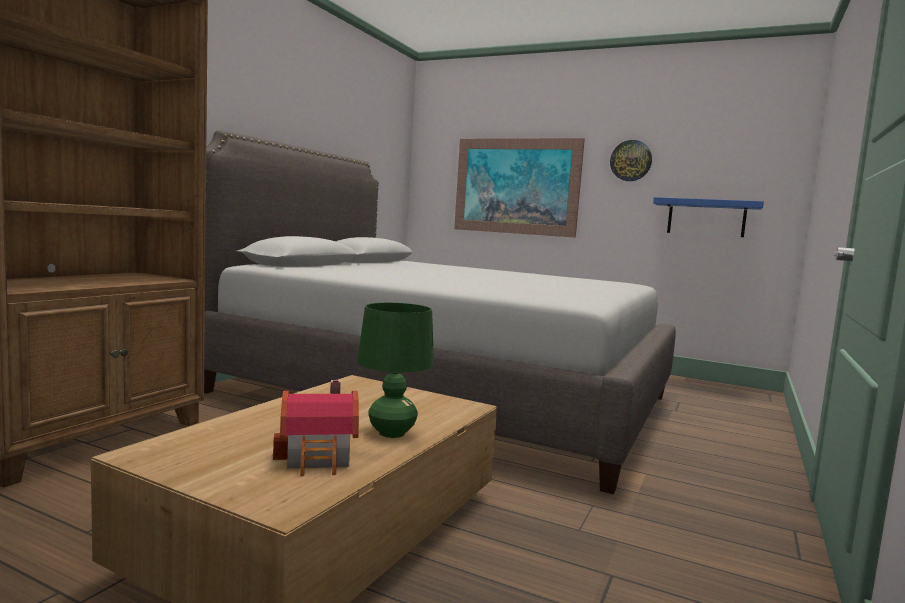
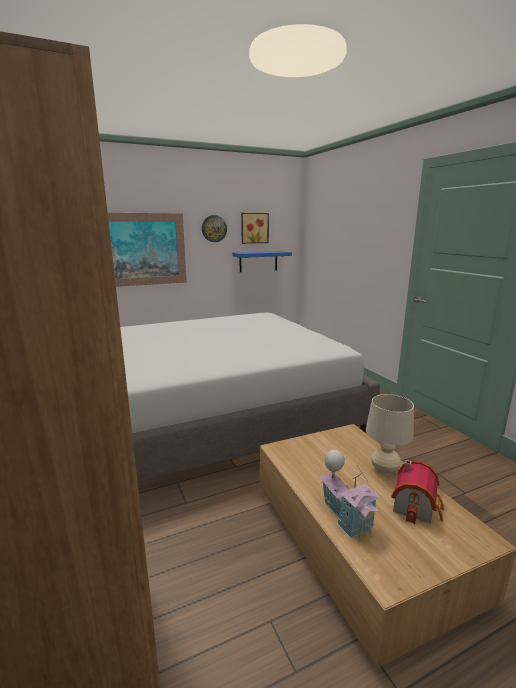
camera: 50 degrees left, 10 degrees up
(248, 425) = (346, 517): none -> toy house
(392, 433) = (384, 470): green table lamp -> beige table lamp
(704, 161) = (254, 228): none -> picture

